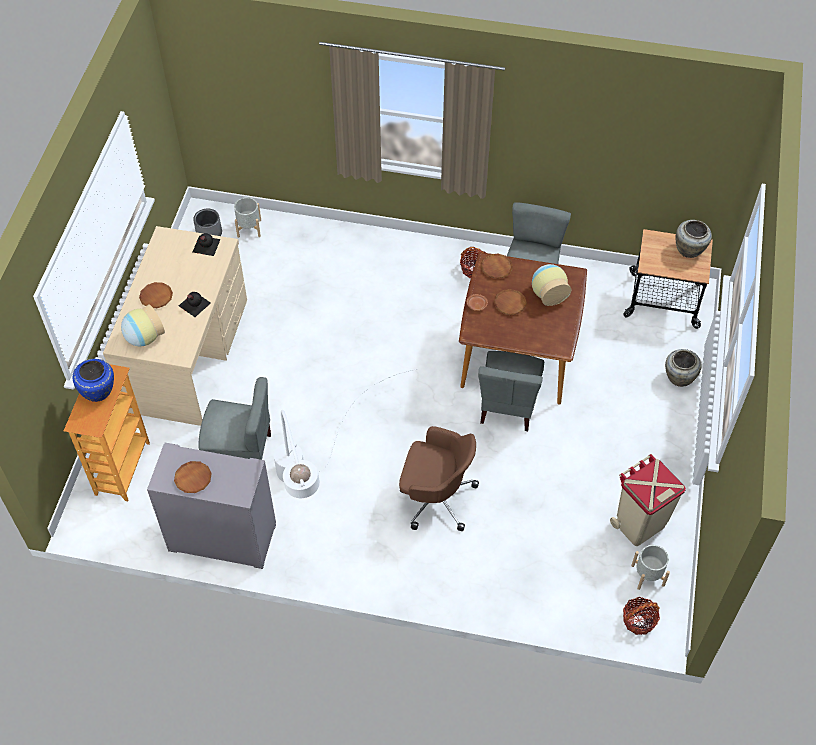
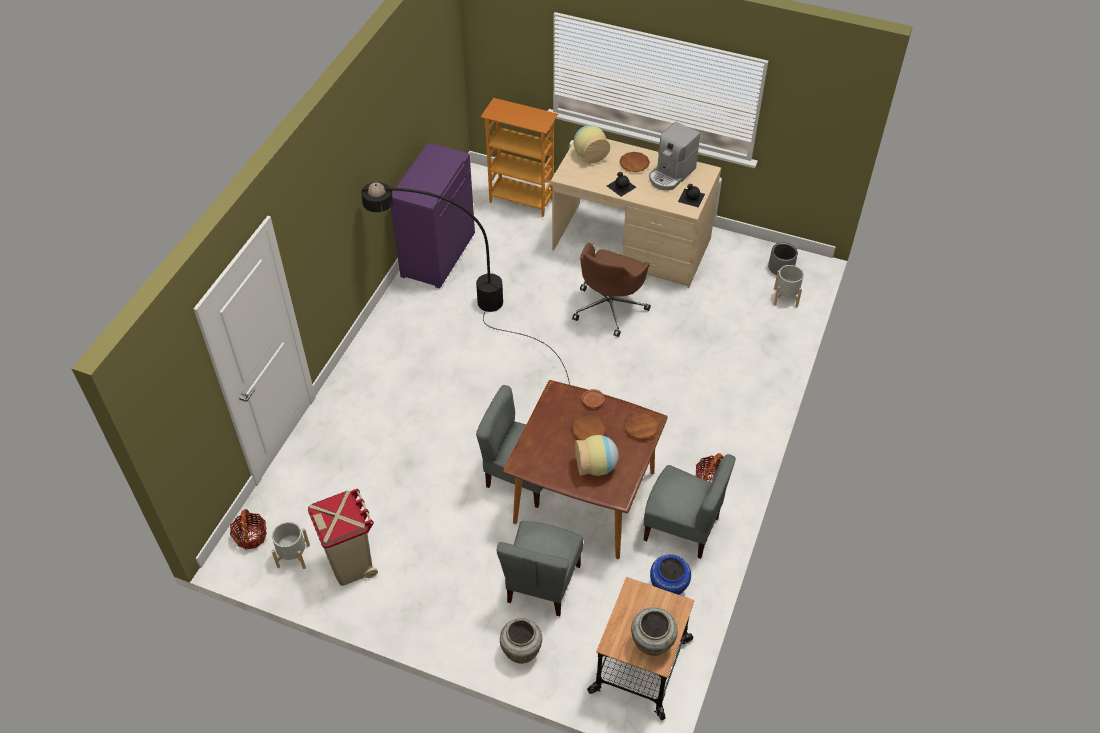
camera: 100 degrees right, 5 degrees down
(99, 392) = (525, 116): blue vase -> blue vase (668, 588)
(171, 264) = (671, 174): none -> coffee machine
(193, 478) = (428, 167): brown plate -> none
(221, 538) = (437, 254): grey cabinet -> purple cabinet
(240, 452) = (518, 271): grey chair -> grey chair (542, 584)
(314, 496) = (460, 315): white floor lamp -> black floor lamp
(435, 497) = (432, 400): brown office chair -> brown office chair (610, 307)

